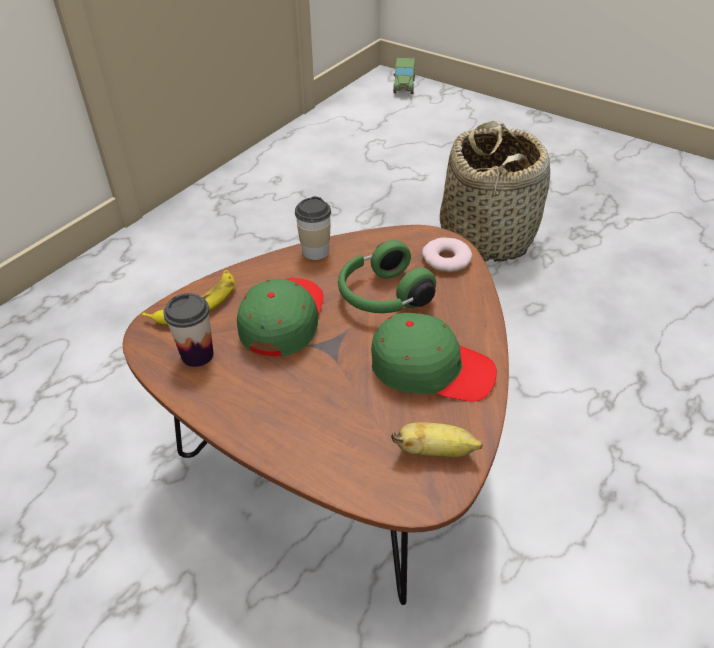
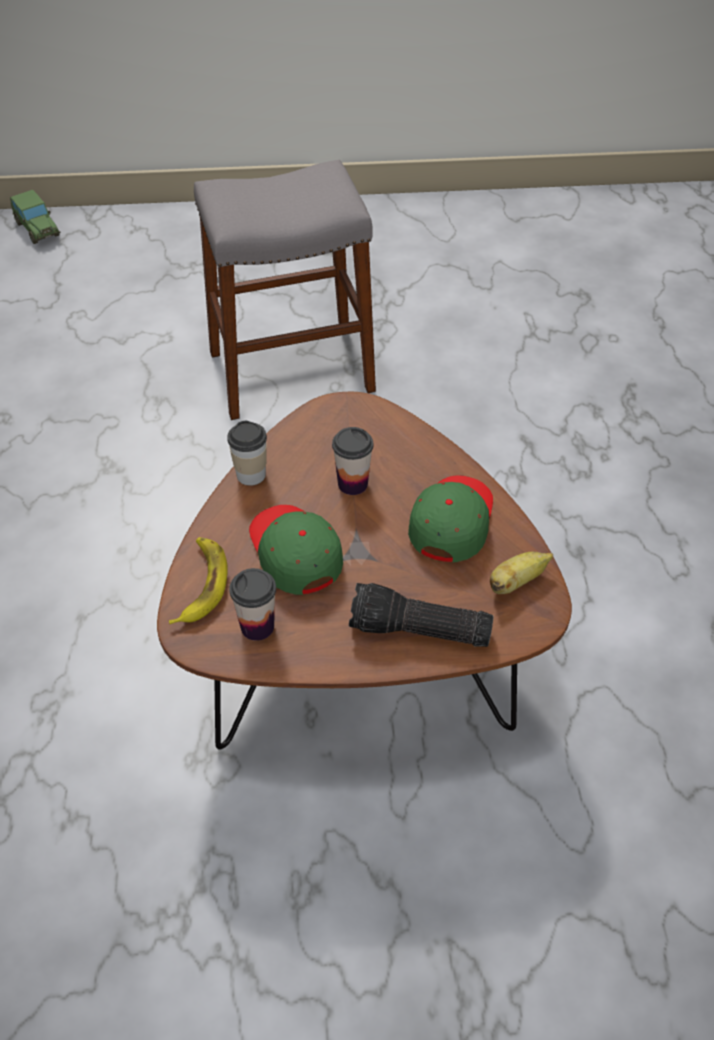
camera: 40 degrees left, 5 degrees up
(306, 436) = (418, 632): none -> flashlight
(382, 296) = (352, 484): green headphones -> cup
(431, 368) = (451, 522): green cap -> green cap turned 45 degrees counterclockwise
(446, 259) = (369, 421): donut -> none
(487, 235) = (291, 371): basket -> grey stool

